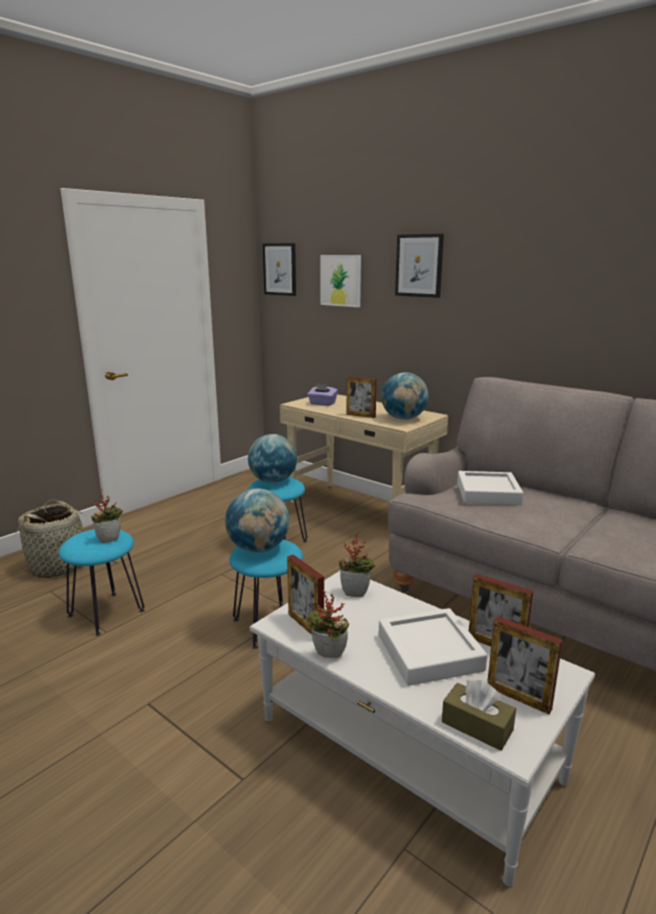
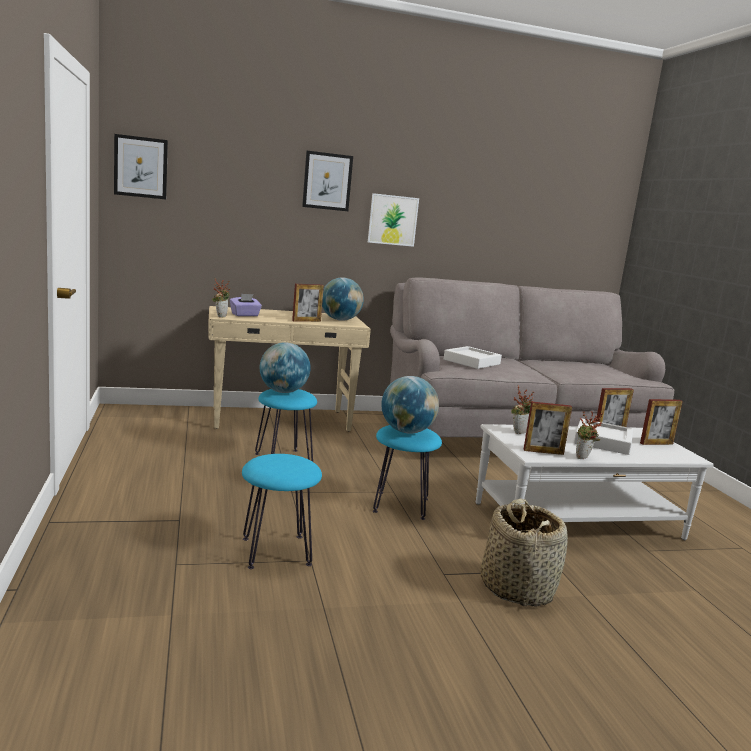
camera: 55 degrees left, 5 degrees down
(60, 566) = (123, 545): basket -> basket (517, 588)
(110, 539) = (295, 459): potted plant -> potted plant (220, 316)
(341, 280) = (233, 187): picture -> picture (392, 220)
(477, 726) = (671, 456): brown tissue box -> none

